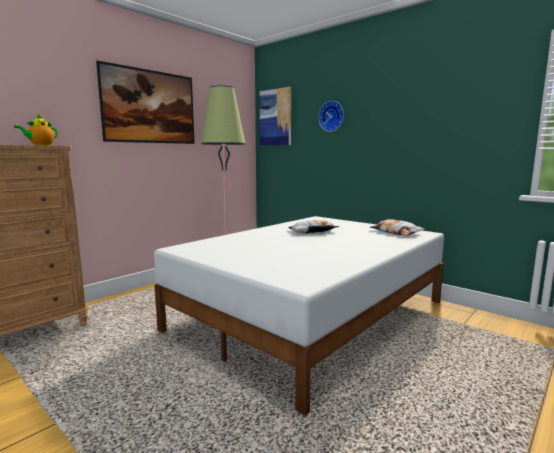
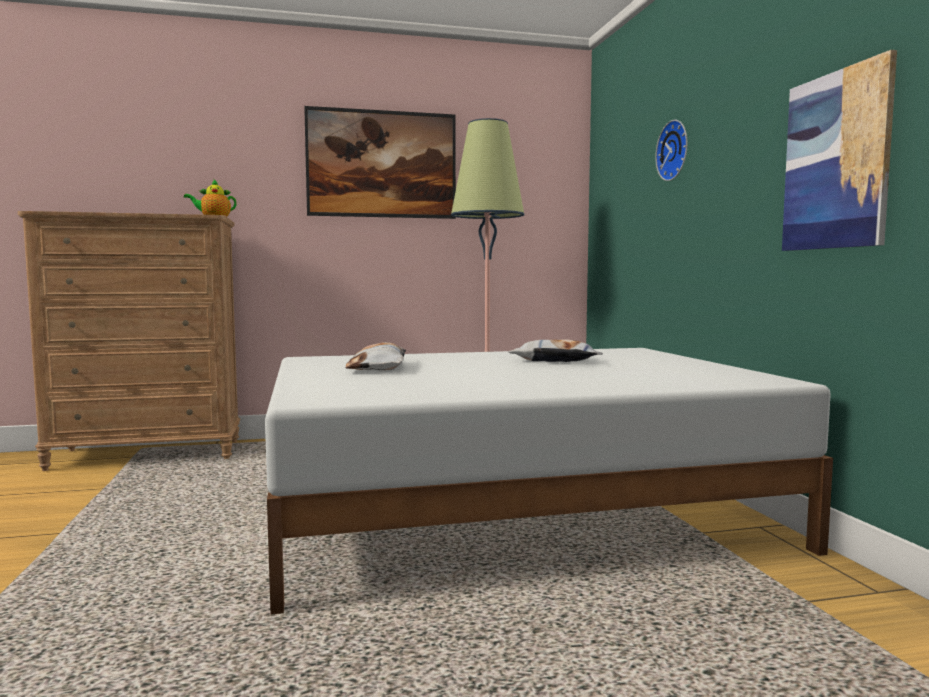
camera: 35 degrees right, 5 degrees down
(275, 117) = (609, 167): picture -> picture (836, 161)
(396, 232) = (714, 374): pillow -> pillow (378, 367)

